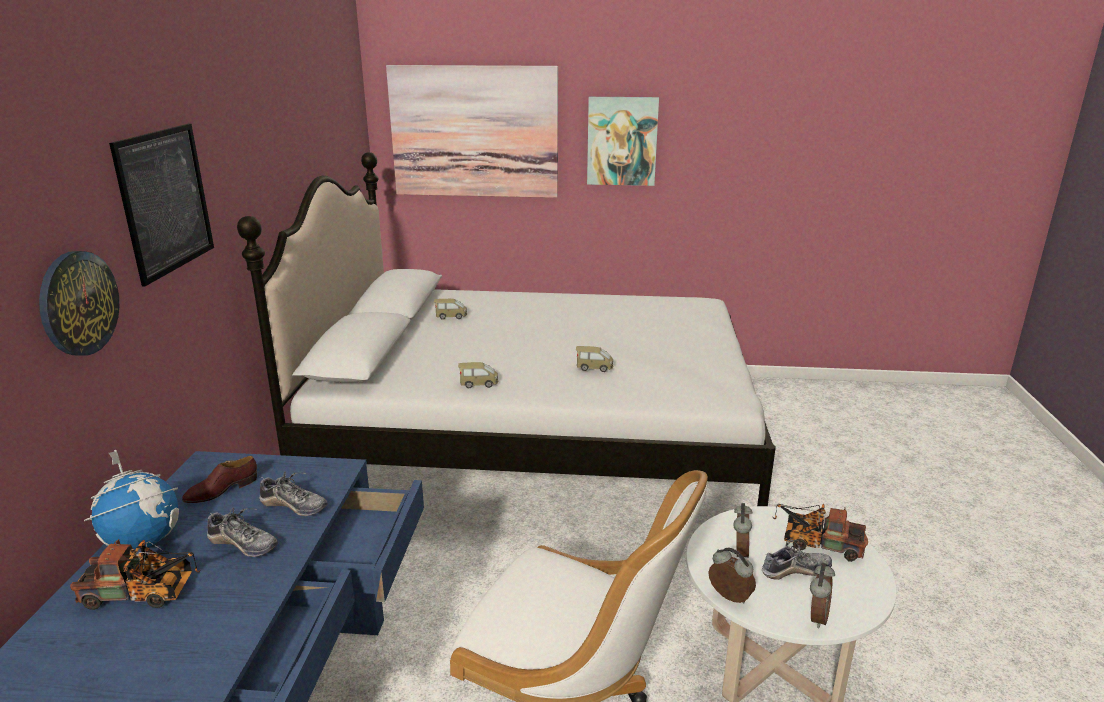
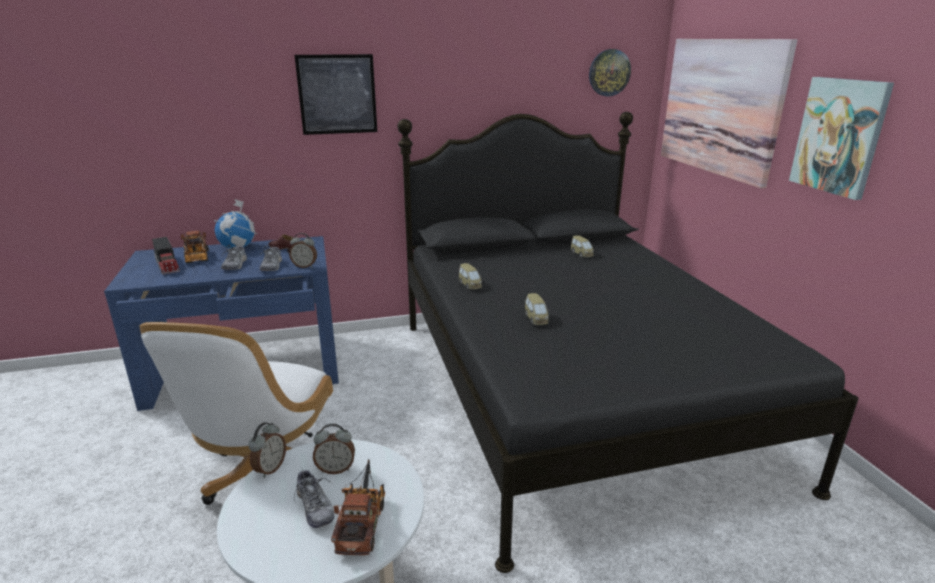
camera: 70 degrees right, 0 degrees up
(78, 303) = (251, 128): wall clock -> wall clock (609, 72)
(140, 635) = (167, 265): none -> toy truck
(538, 451) = (571, 394): white bed -> black bed
(816, 617) = (246, 525): alarm clock -> alarm clock (305, 266)

